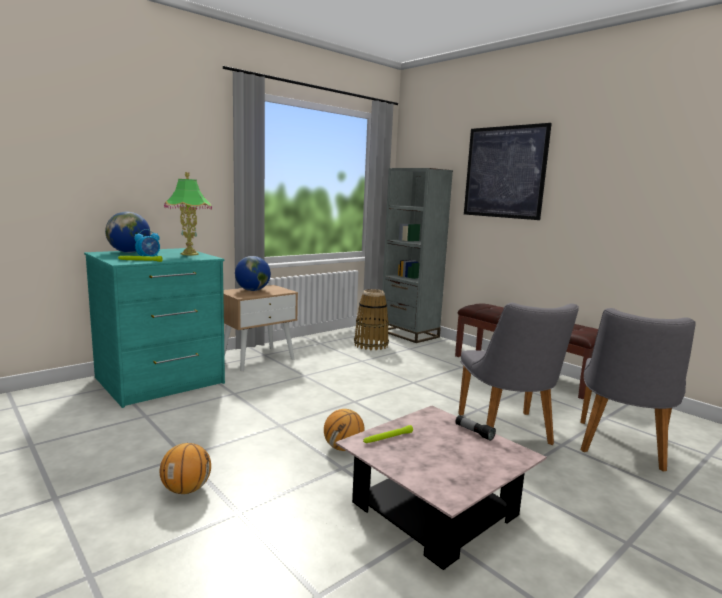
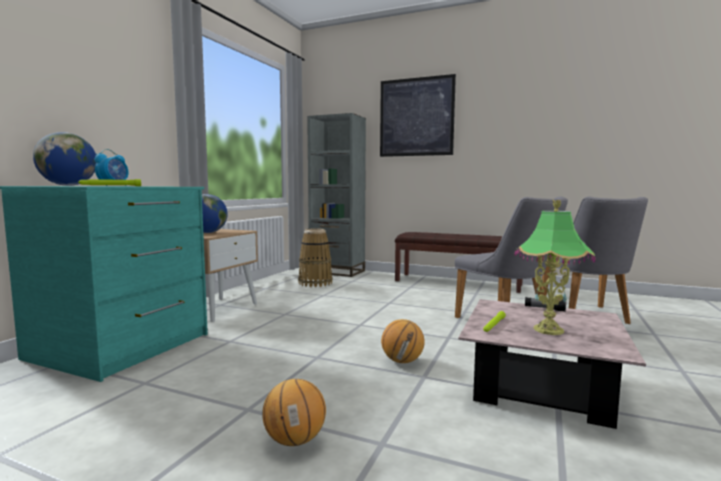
camera: 25 degrees left, 5 degrees down
(190, 254) = (152, 186): table lamp -> table lamp (548, 330)

